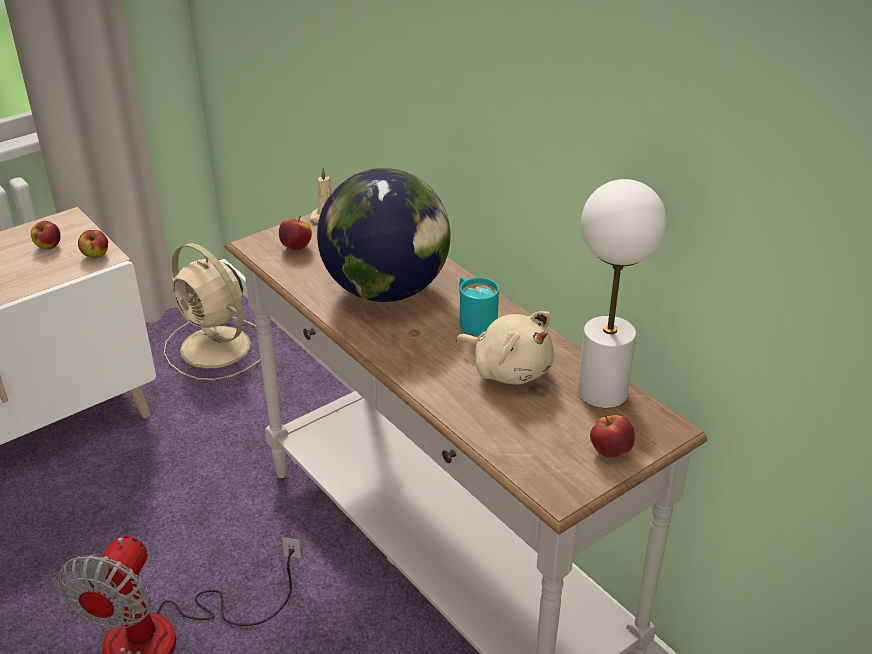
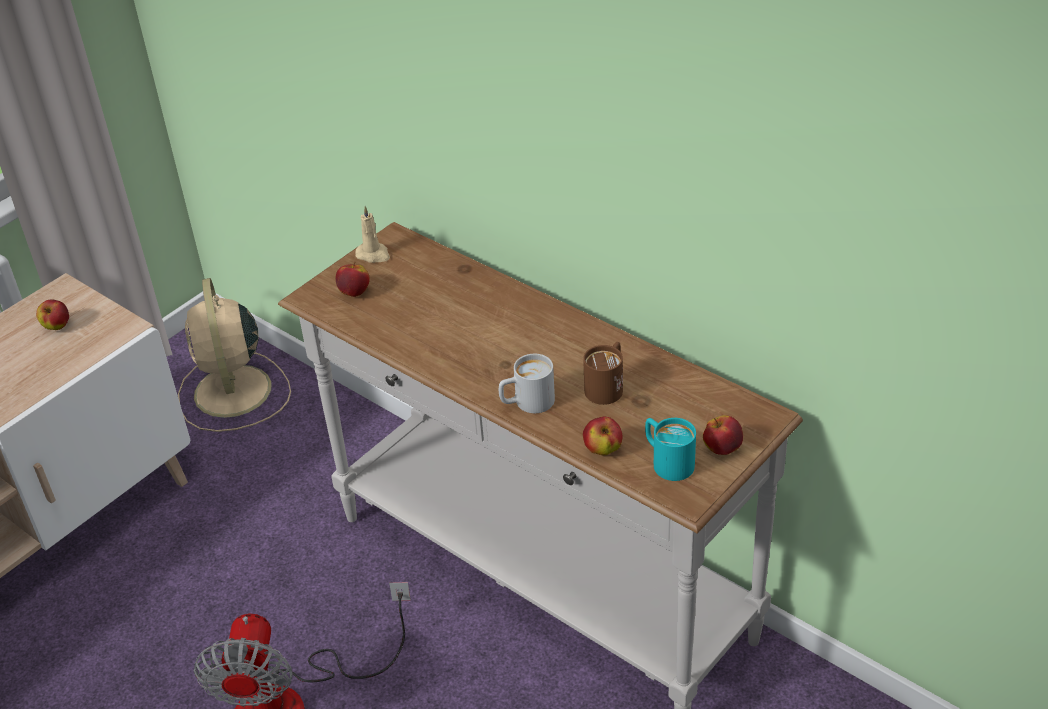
camera: 10 degrees left, 5 degrees up
(96, 256) = (114, 328): apple -> apple (602, 450)
(217, 348) = (233, 393): beige fan -> beige fan turned 45 degrees clockwise
(385, 290) = (461, 324): globe -> none
(421, 371) = (527, 403): none -> white mug
(473, 320) = (558, 341): turquoise mug -> turquoise mug (667, 461)
(509, 369) = (607, 386): beige plush toy -> brown mug
(603, 392) = (700, 392): white table lamp -> none

